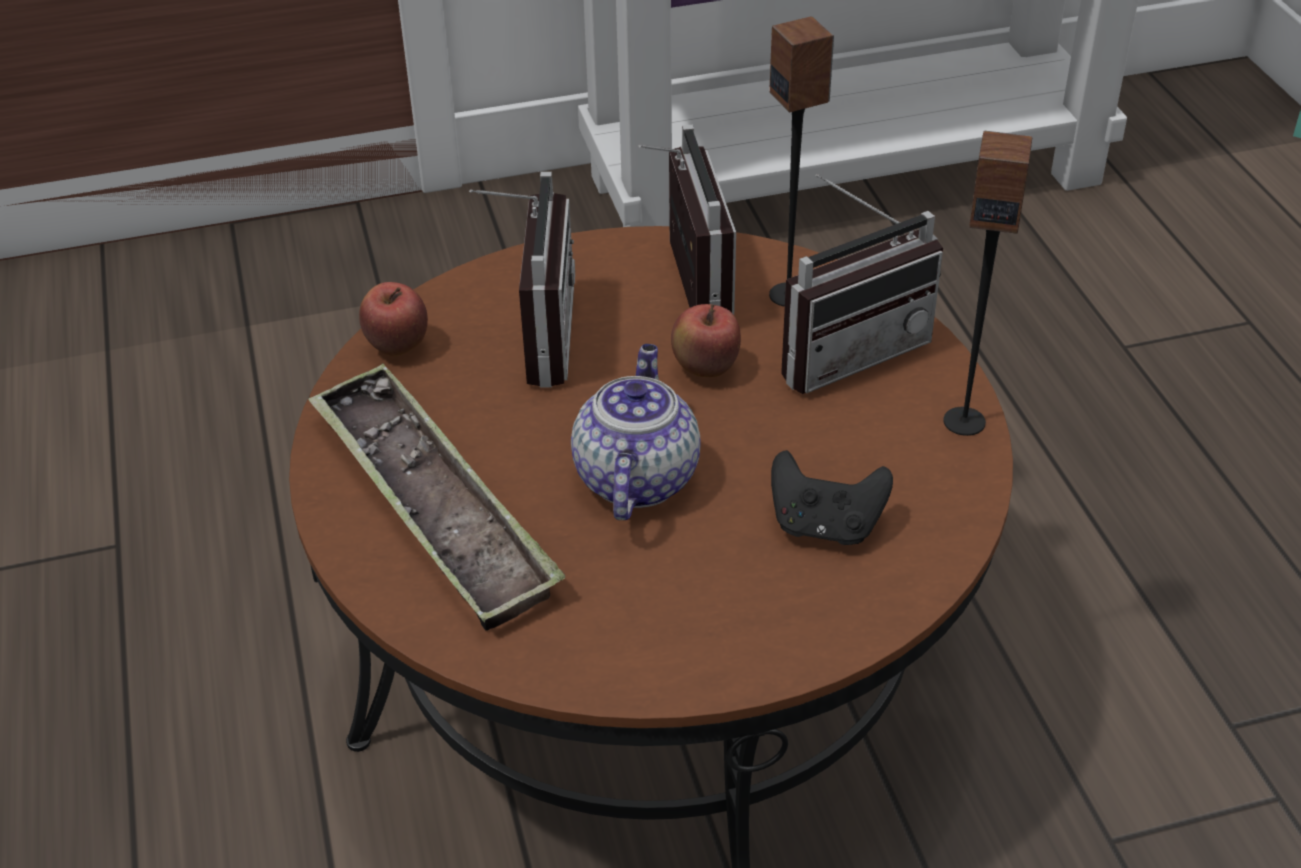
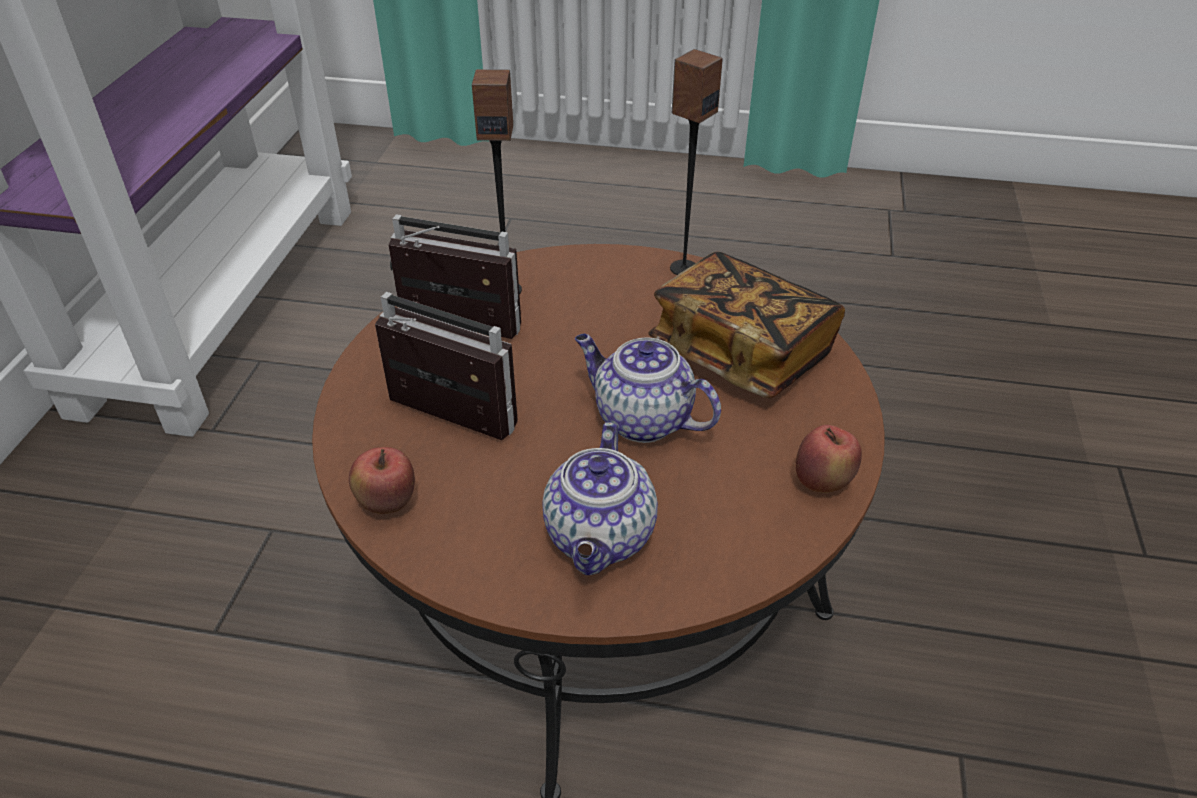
camera: 65 degrees left, 0 degrees up
(432, 506) = (601, 538): tray -> teapot
(705, 370) = (553, 350): apple -> apple (822, 482)
(825, 526) = (741, 352): black game controller -> book
(847, 350) = (583, 286): radio -> none

